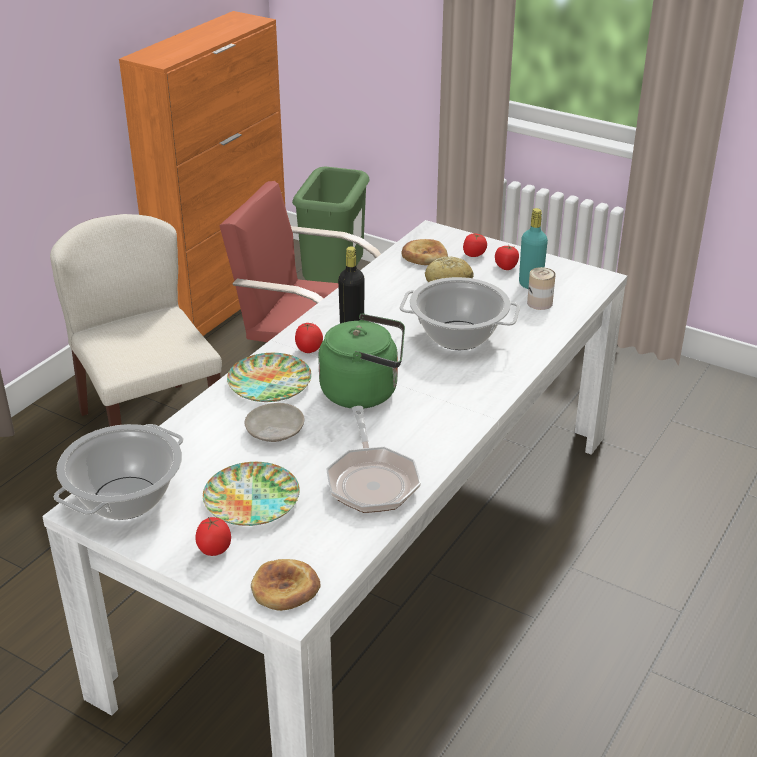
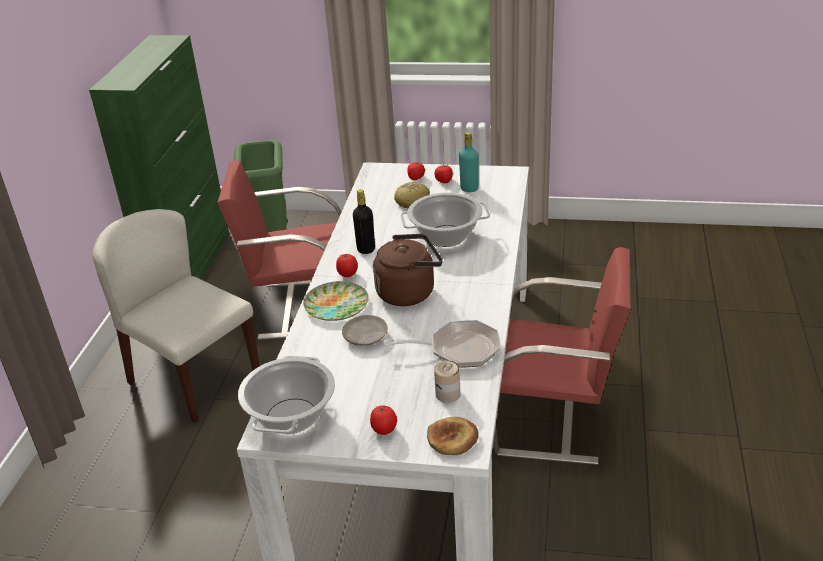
camera: 20 degrees left, 0 degrees up
(224, 300) = (190, 266): orange cabinet -> green cabinet
(252, 499) = (385, 388): plate -> none
(364, 392) = (409, 292): green kettle -> brown kettle
(371, 480) = (458, 350): frying pan -> frying pan turned 60 degrees counterclockwise
(424, 256) = (381, 187): bread -> none
(535, 616) = (552, 420): none -> red chair
(539, 303) = (484, 199): can -> can (447, 394)

